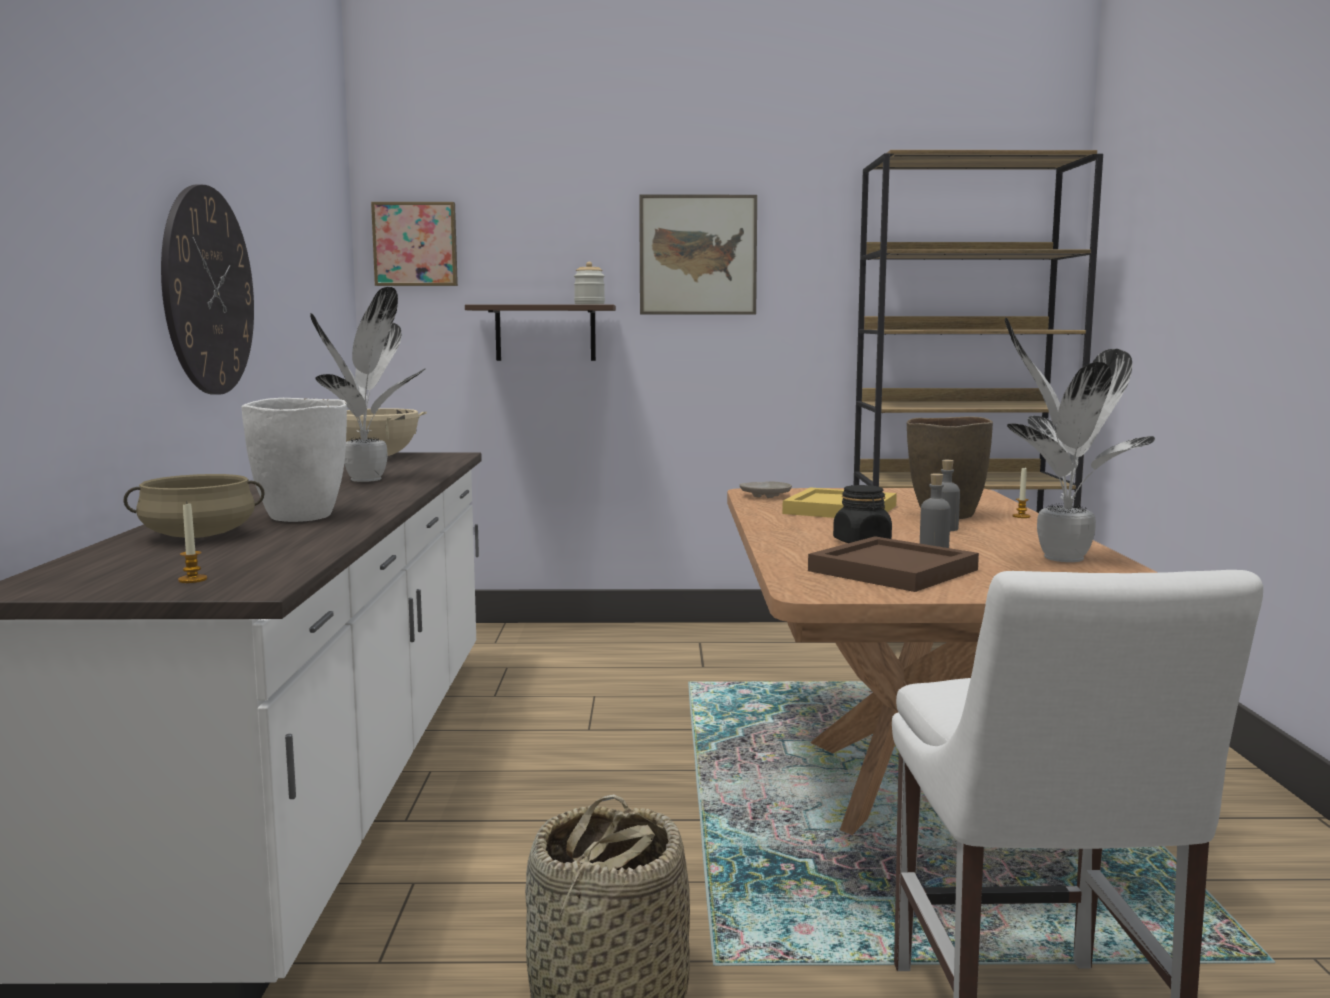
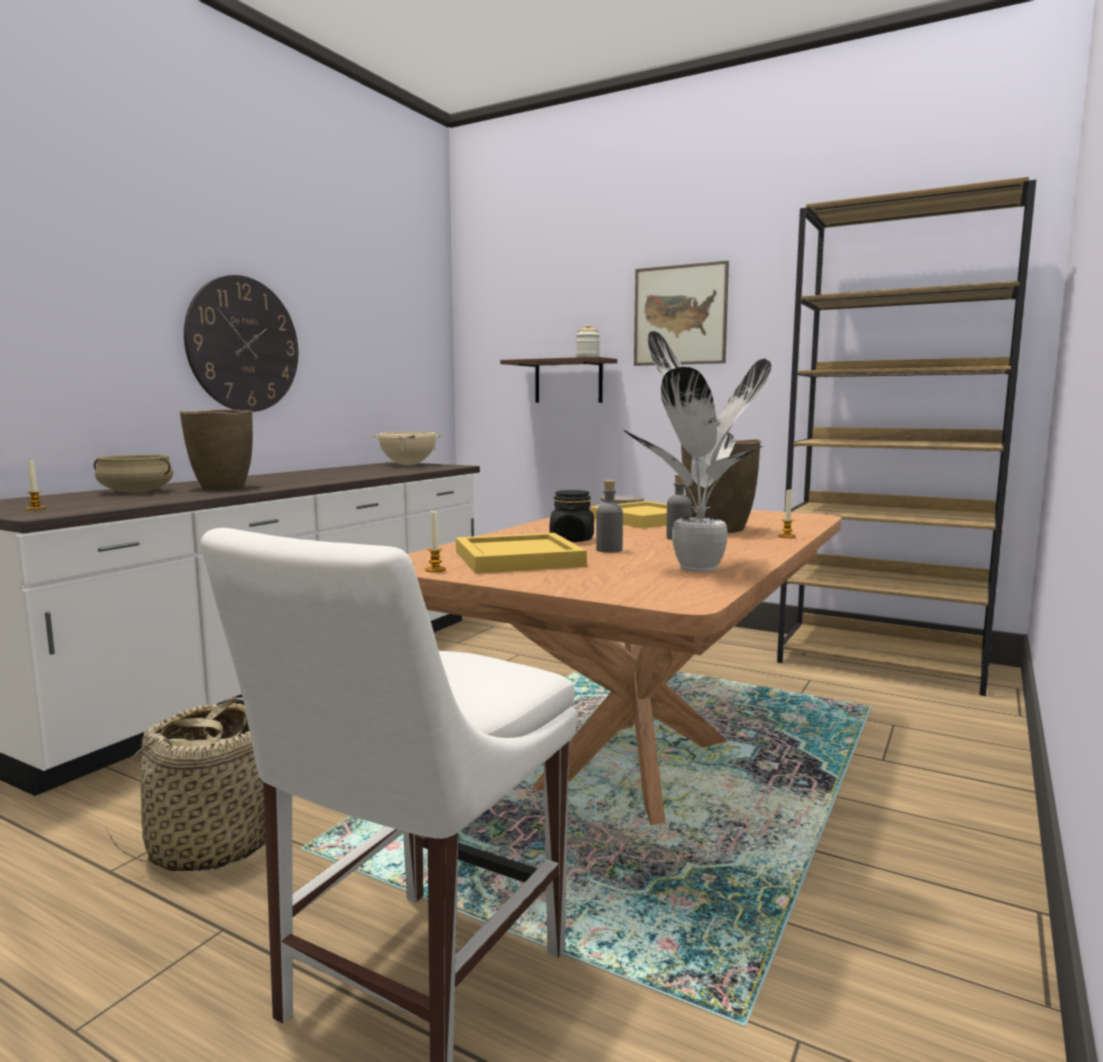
camera: 30 degrees right, 0 degrees up
(301, 517) = (222, 487): white vase -> brown vase
(367, 480) = (344, 474): potted plant -> none
(416, 244) = (488, 319): picture -> none
(866, 593) = (435, 570): none -> candle
(892, 569) = (519, 558): brown tray -> yellow tray

